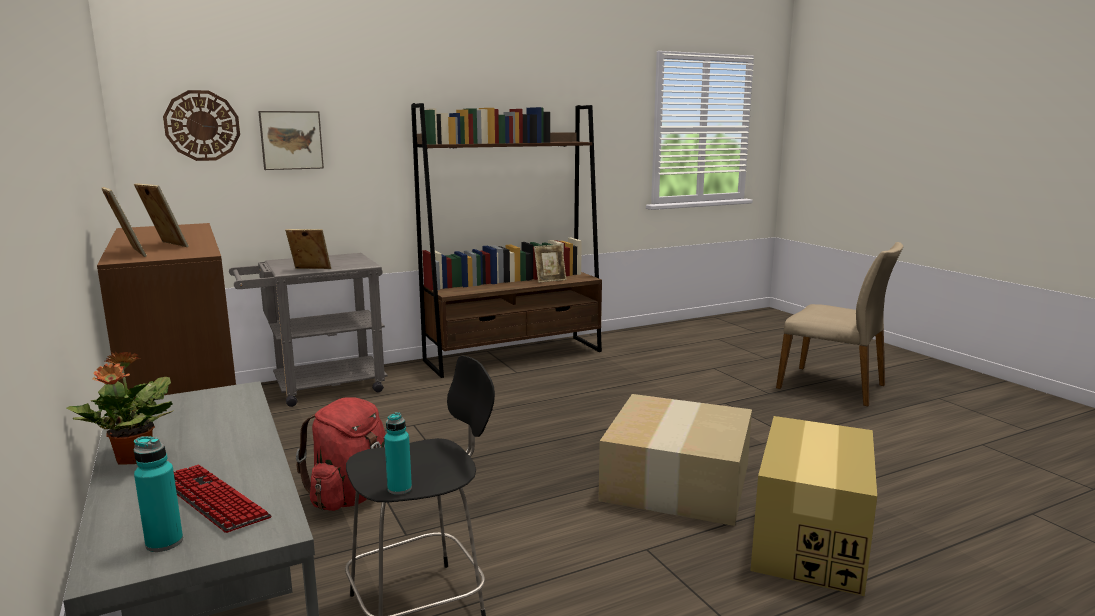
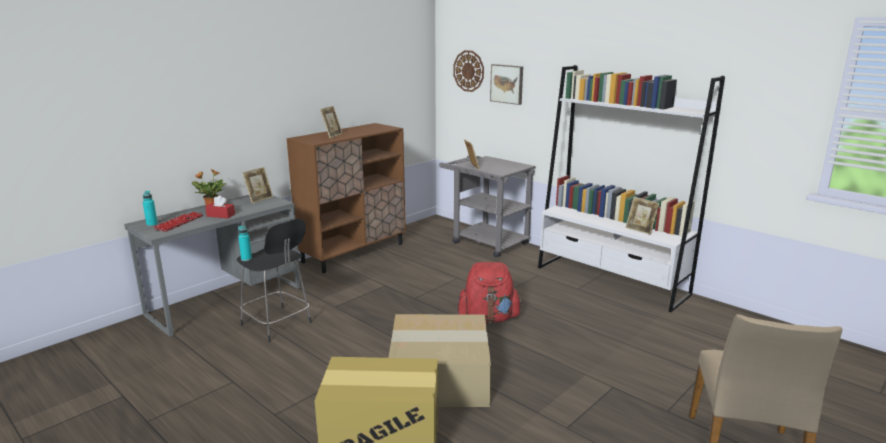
camera: 70 degrees right, 5 degrees up
(128, 254) = (310, 136): picture frame -> picture frame (259, 199)
(232, 449) = (220, 215): none -> red tissue box
(351, 495) = (365, 284): red backpack -> red backpack (488, 318)
(514, 356) = (611, 281): brown bookcase -> white bookcase

